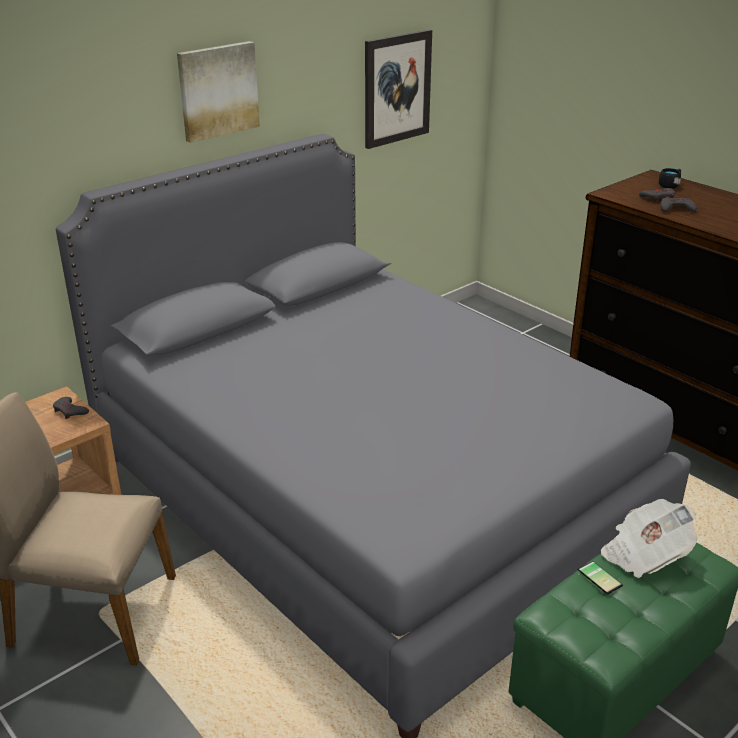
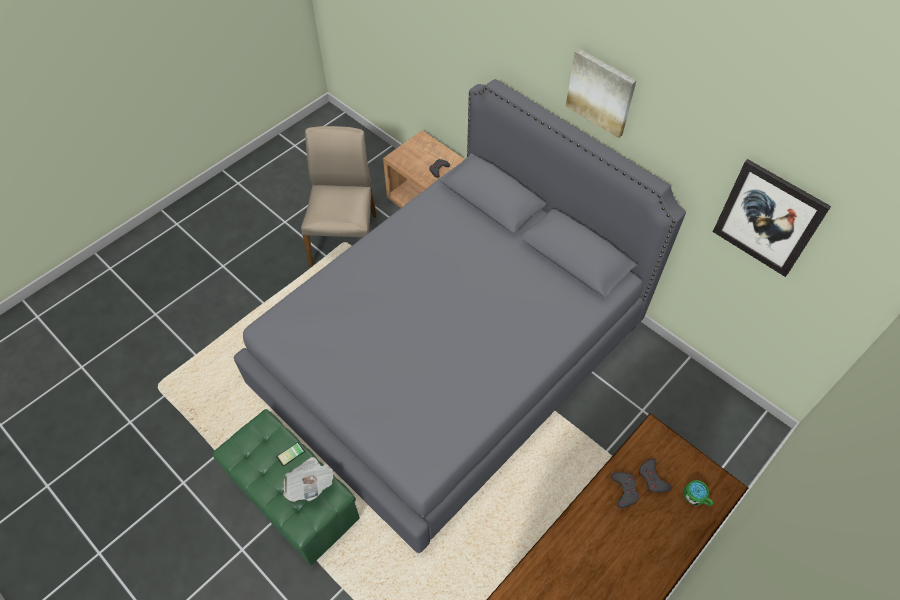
camera: 85 degrees right, 25 degrees up
(670, 185) = (696, 497): black mug -> green mug

